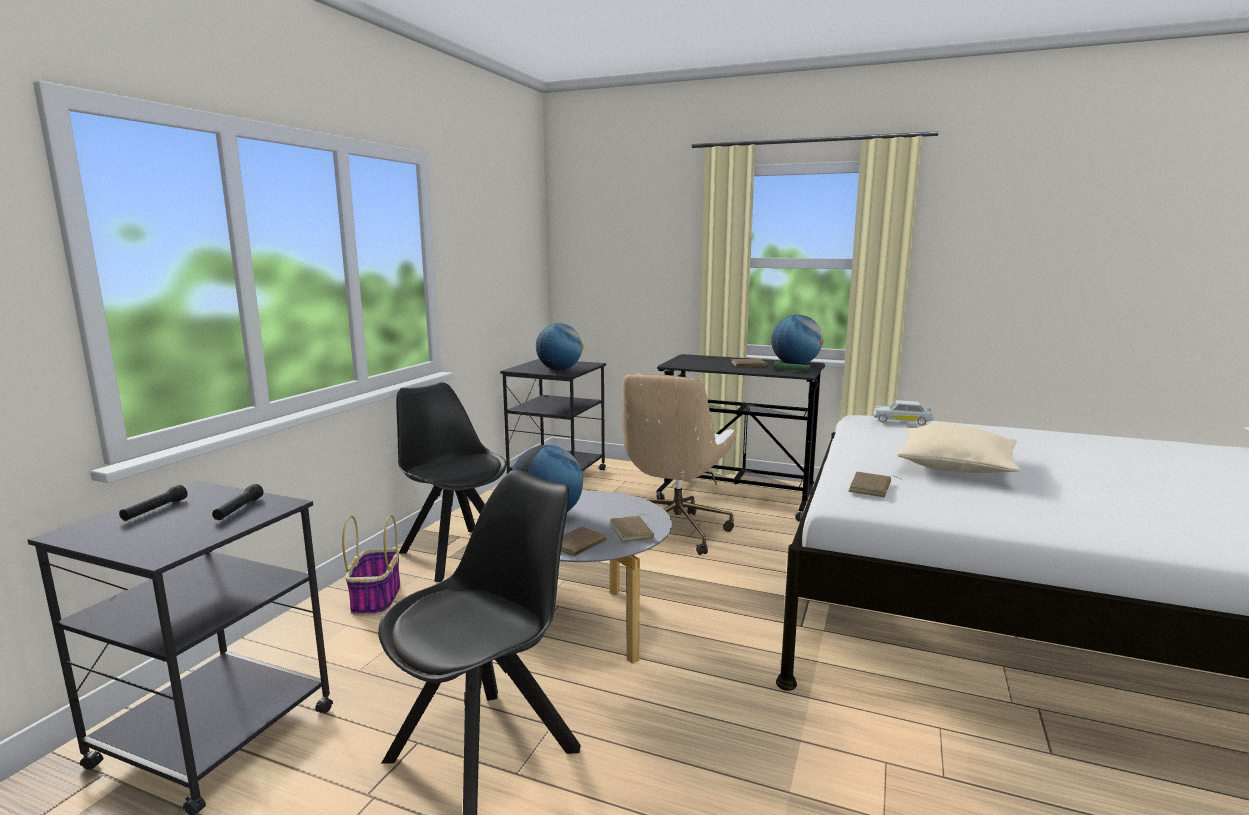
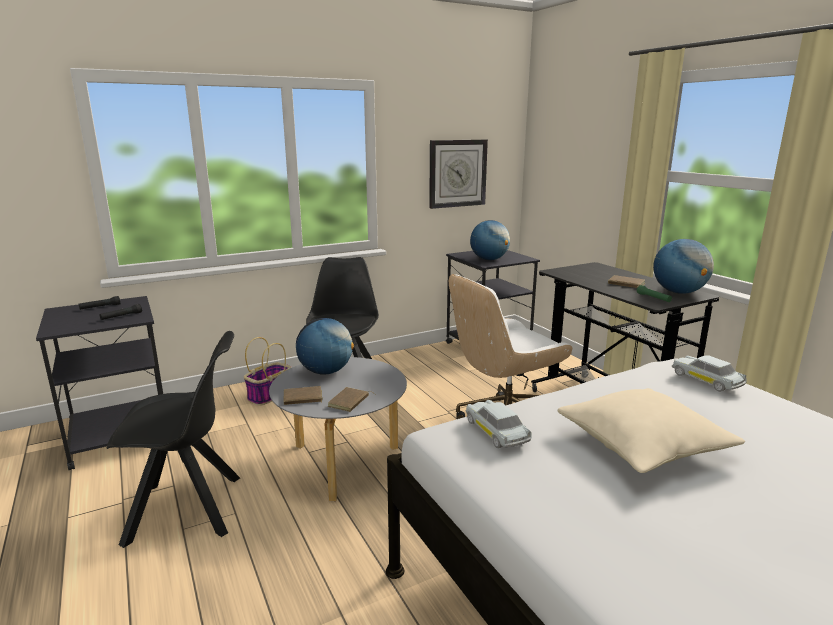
camera: 40 degrees right, 5 degrees up
(501, 272) = (457, 173): none -> wall clock
(872, 488) = (496, 432): brown book -> white toy car

